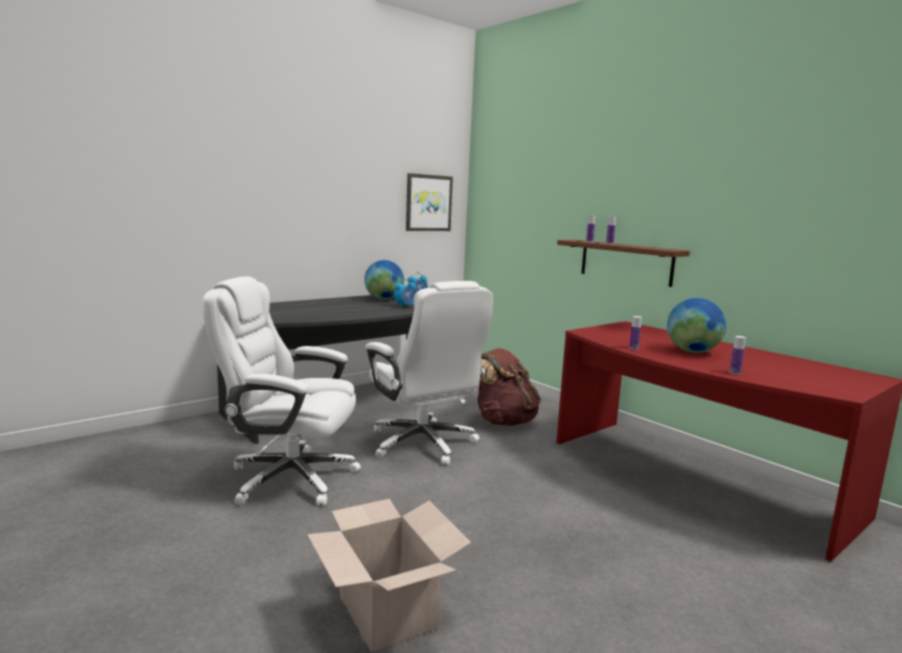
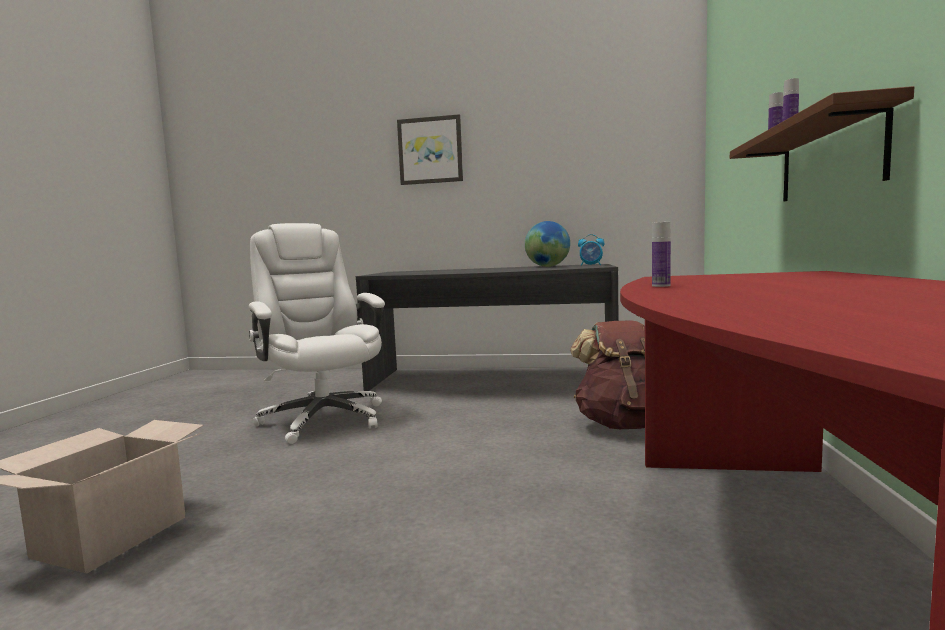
camera: 50 degrees right, 5 degrees down
(405, 306) = (542, 268): alarm clock -> none
(423, 444) = (481, 423): white office chair -> none
(428, 203) = (636, 154): picture -> picture (430, 150)
(692, 352) = (781, 289): globe -> none
(735, 372) = (727, 308): bottle -> none

